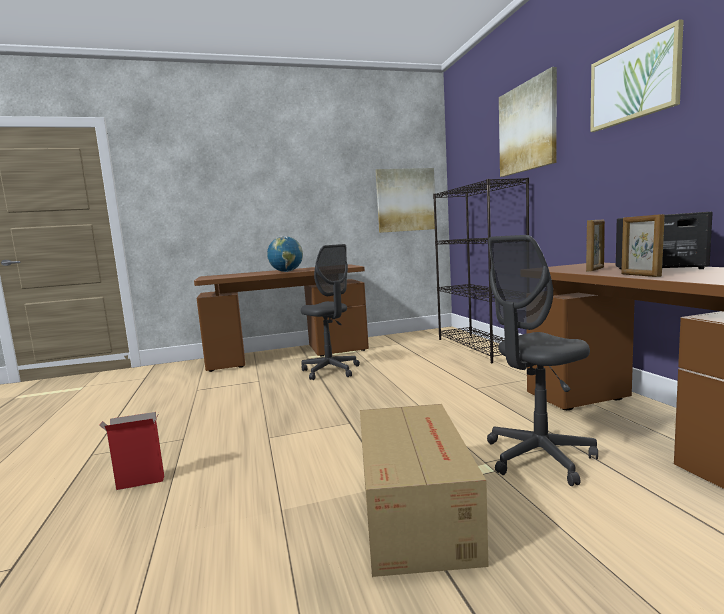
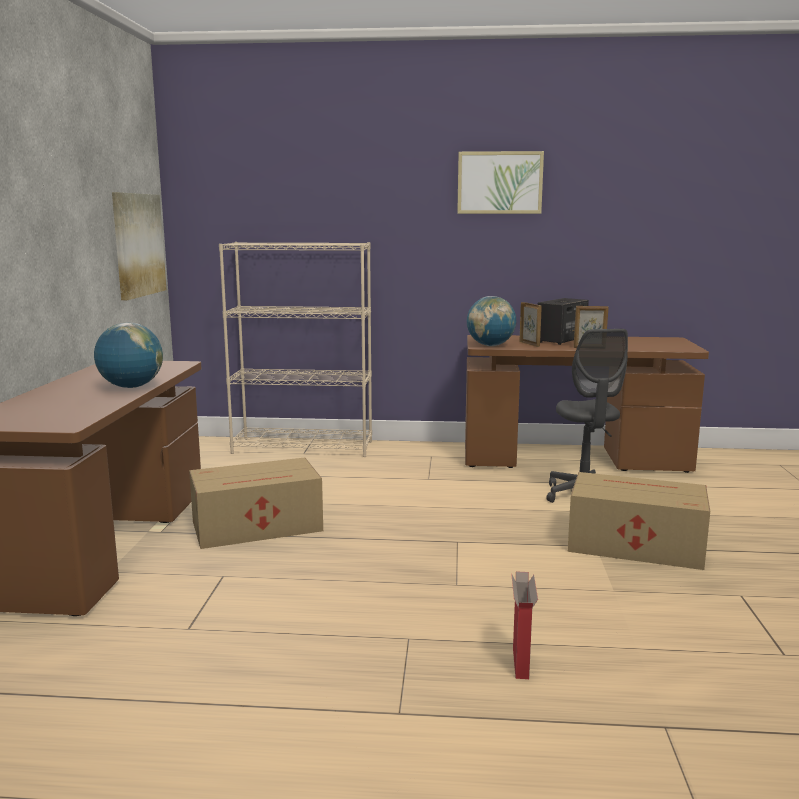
camera: 70 degrees left, 5 degrees up
(330, 371) = (259, 526): grey office chair -> cardboard box
(480, 347) = (304, 447): black bookcase -> beige bookcase
(527, 127) = (360, 184): picture -> none
(550, 268) = (490, 345): none -> globe

